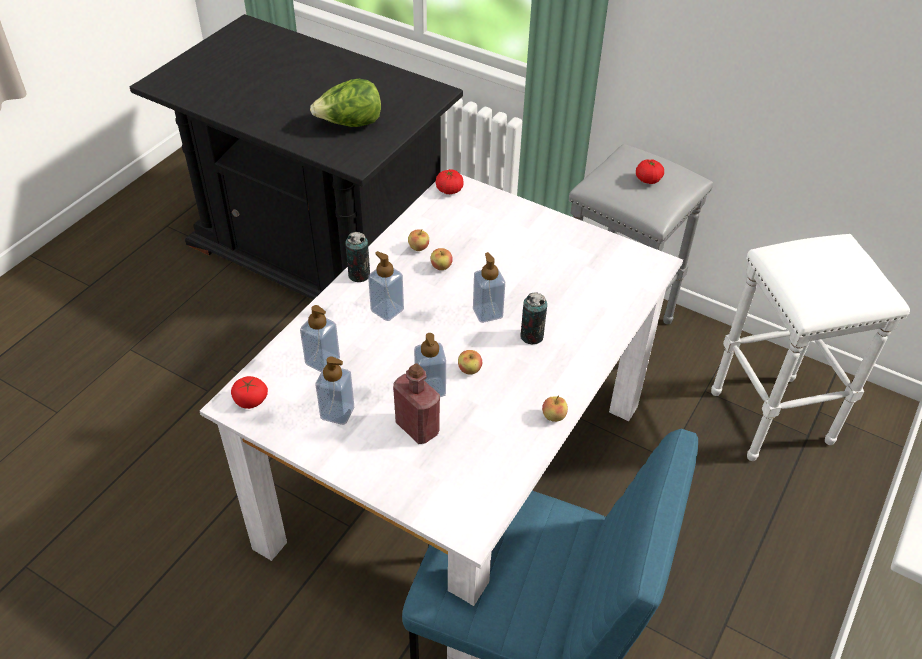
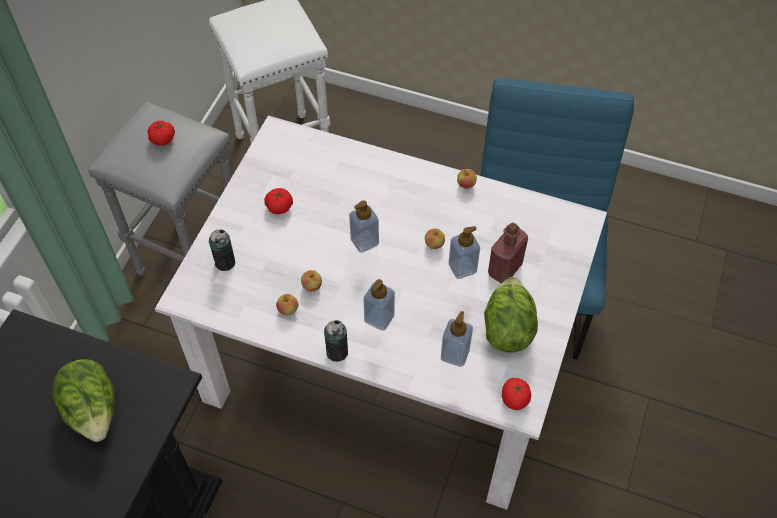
camera: 100 degrees left, 10 degrees up
(337, 412) = (507, 328): soap dispenser -> lettuce
(449, 190) = (192, 300): tomato -> tomato (279, 207)
(531, 336) = (385, 207): can -> can (225, 262)

